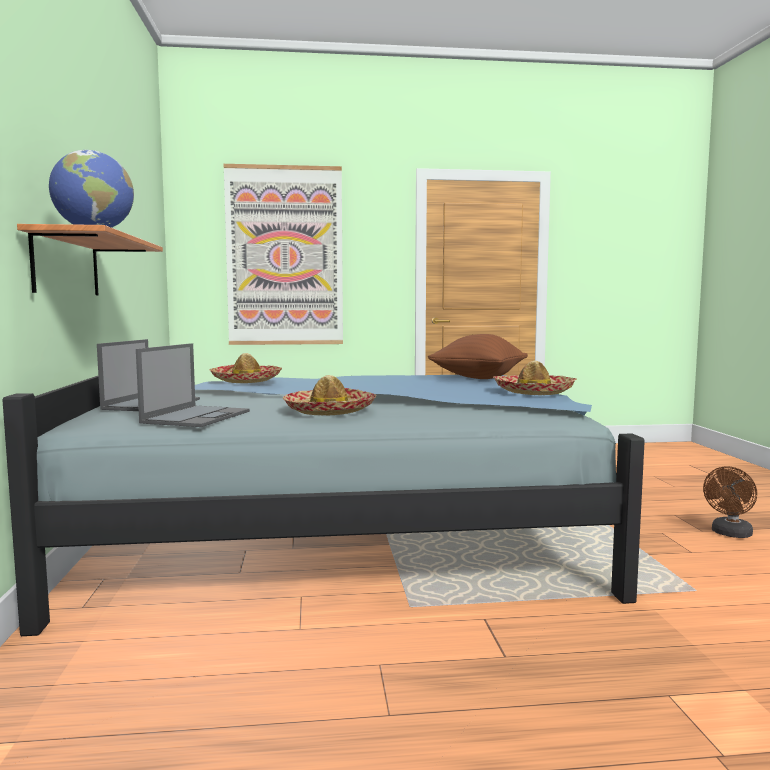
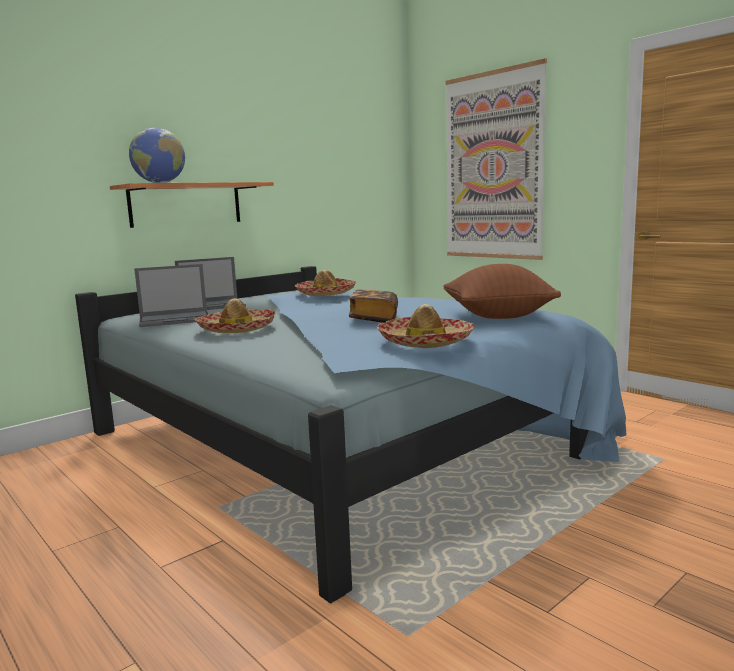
camera: 55 degrees right, 5 degrees up
(418, 388) = (374, 319): none -> book
(730, 534) = (682, 632): brown fan -> none

